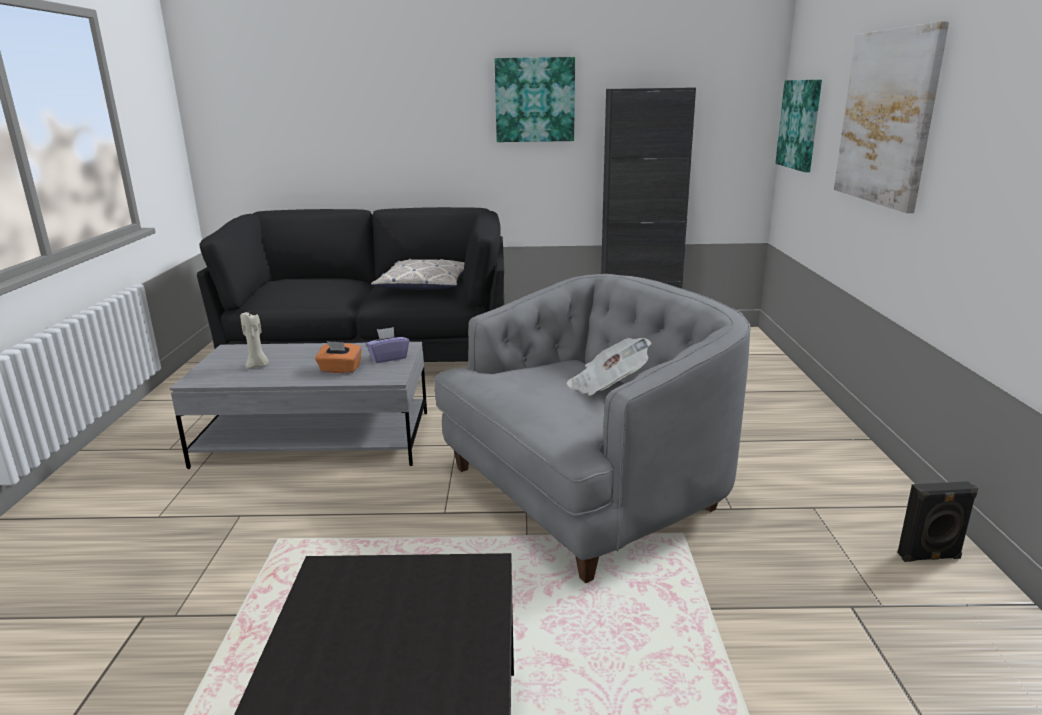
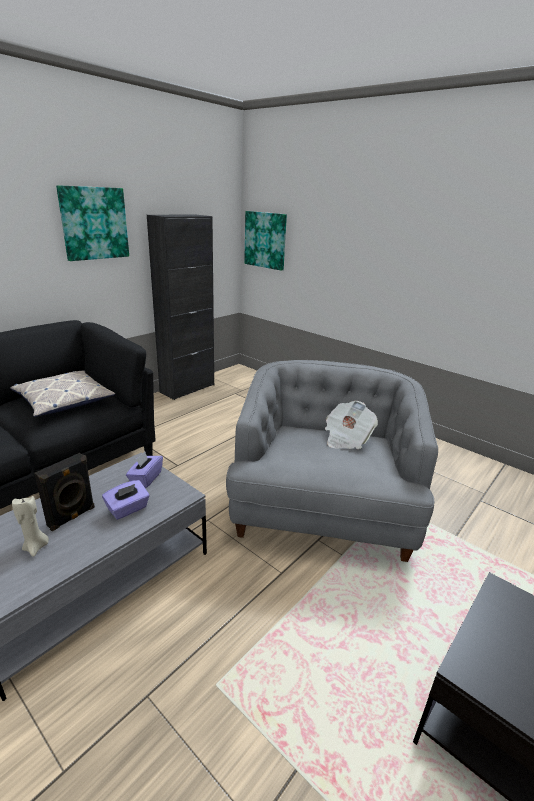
camera: 50 degrees left, 5 degrees up
(340, 370) = (128, 509): orange tissue box -> purple tissue box
(887, 117) = (359, 242): picture -> none
(930, 557) = (462, 461): black speaker -> black speaker (72, 517)

